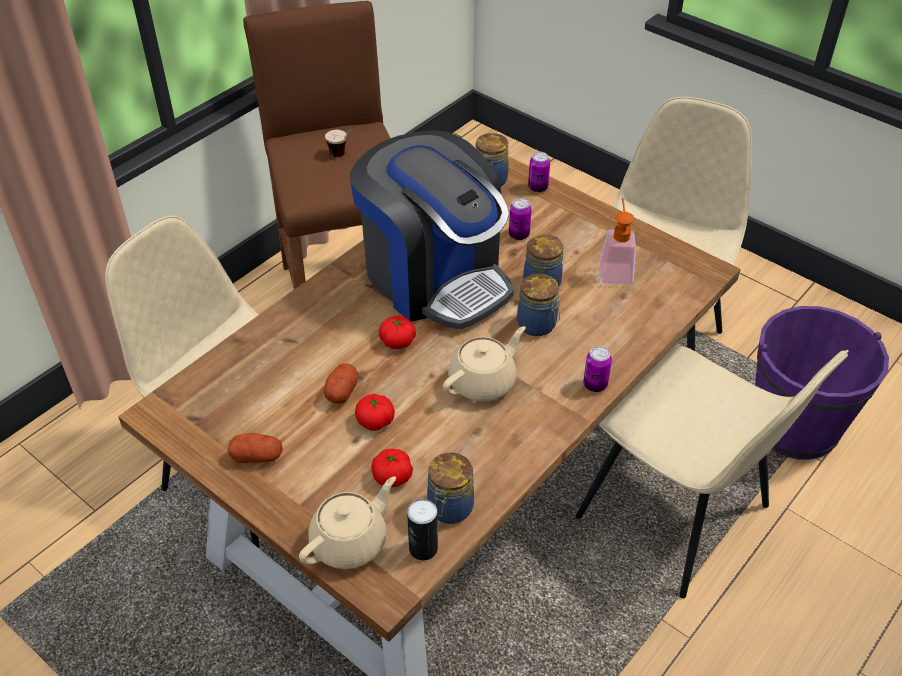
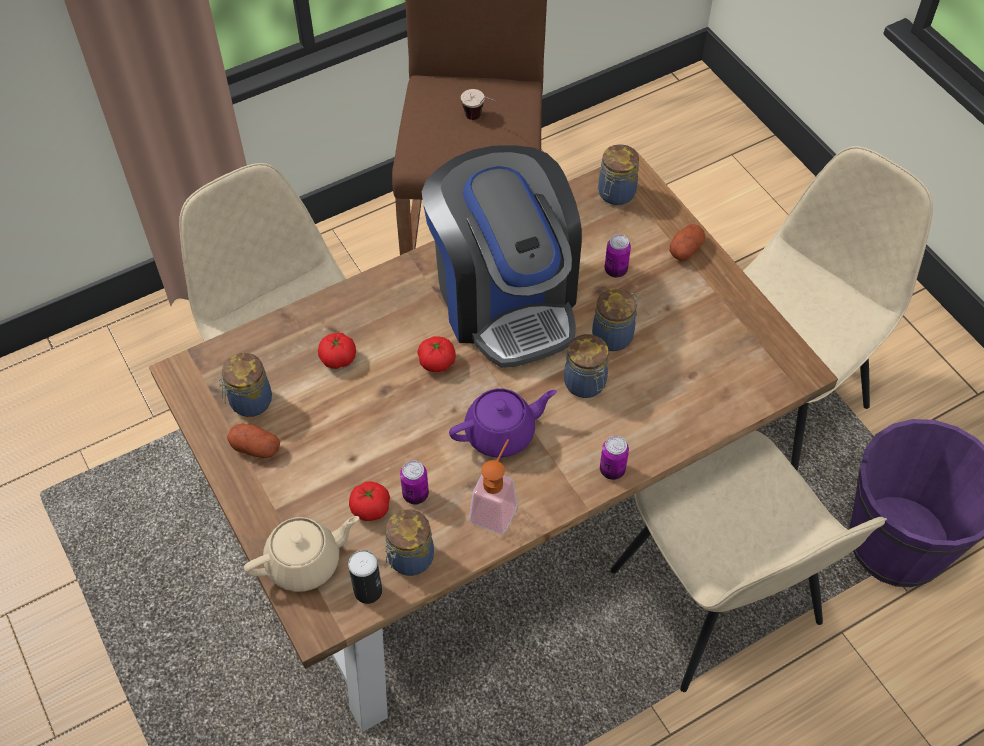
camera: 20 degrees right, 10 degrees up
(233, 420) = (249, 402): none -> jar
(341, 391) = (361, 401): potato -> potato (685, 249)
(375, 421) = (379, 444): tomato -> tomato (338, 358)
(483, 382) = (501, 433): beige teapot -> purple teapot
(538, 188) = (663, 216): can -> can (415, 494)
(615, 269) = (699, 341): soap dispenser -> soap dispenser (496, 506)

